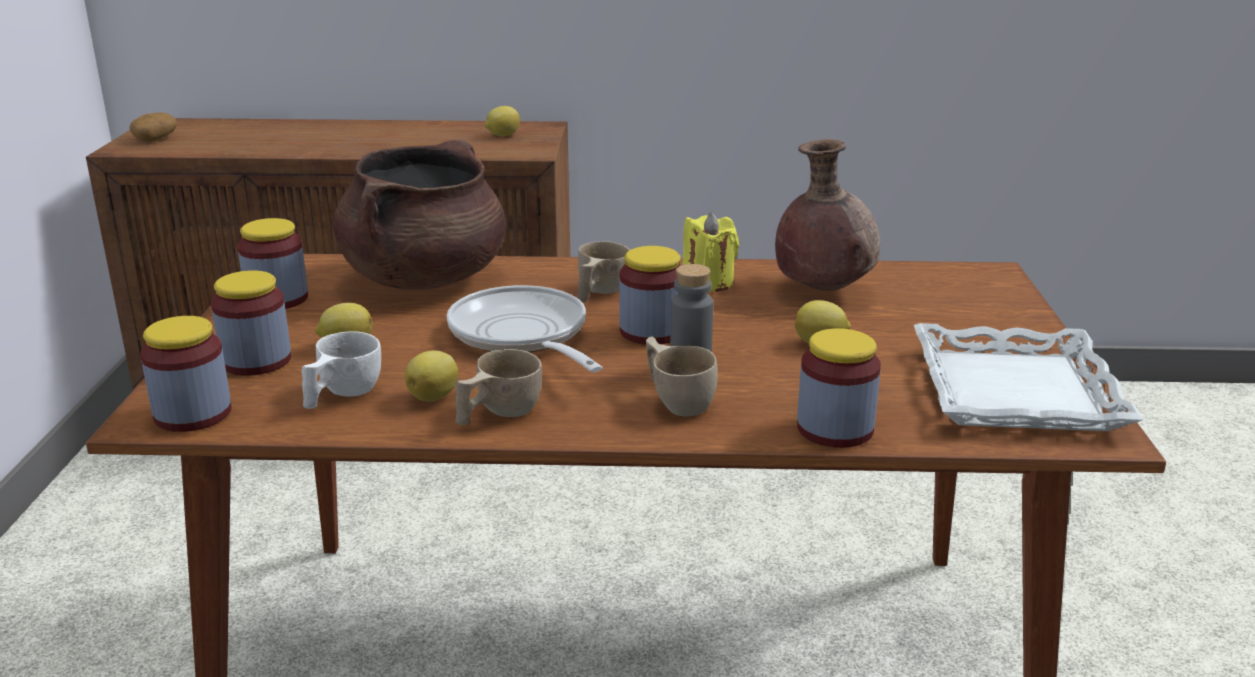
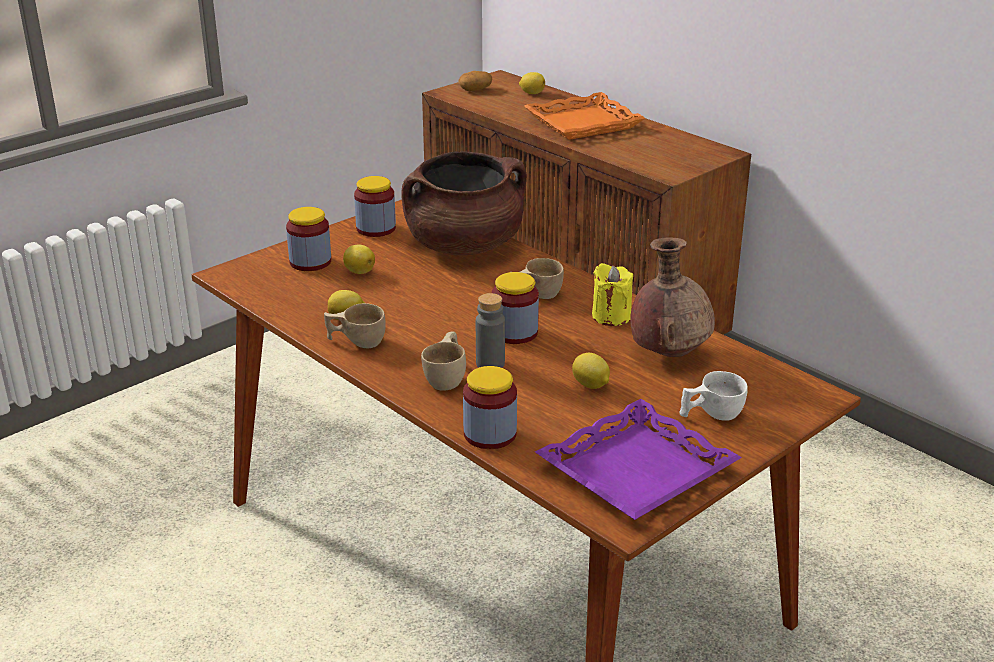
camera: 45 degrees right, 5 degrees up
(193, 414) = (244, 279): jar -> none
(341, 395) = (312, 298): white cup -> white cup (711, 414)
(353, 138) = (583, 124): none -> orange tray
(502, 135) = (680, 152): lemon -> lemon (531, 93)
(522, 337) = (445, 304): frying pan -> none
(1017, 392) = (637, 472): white tray -> purple tray

